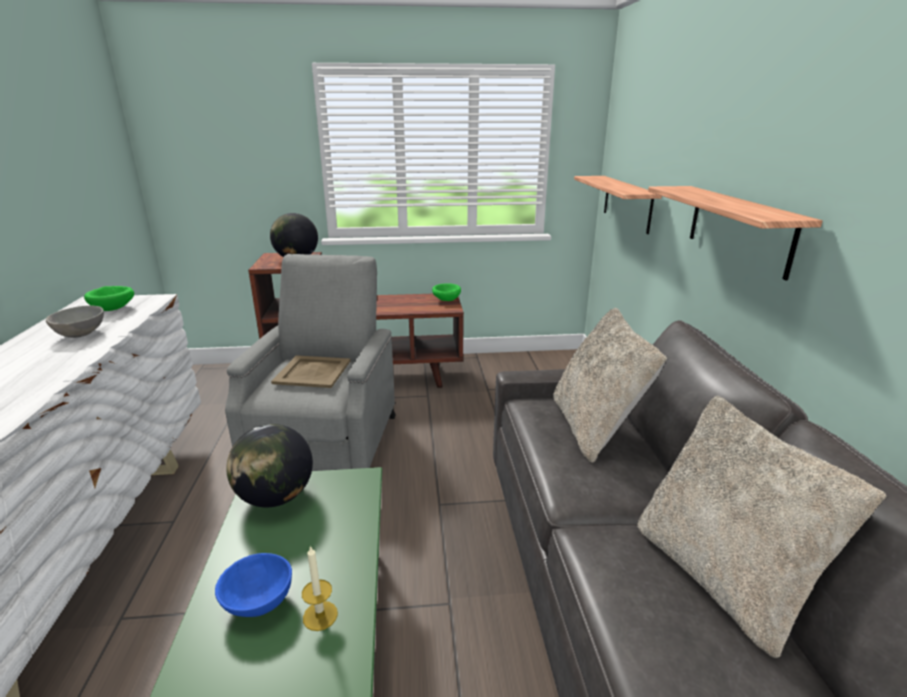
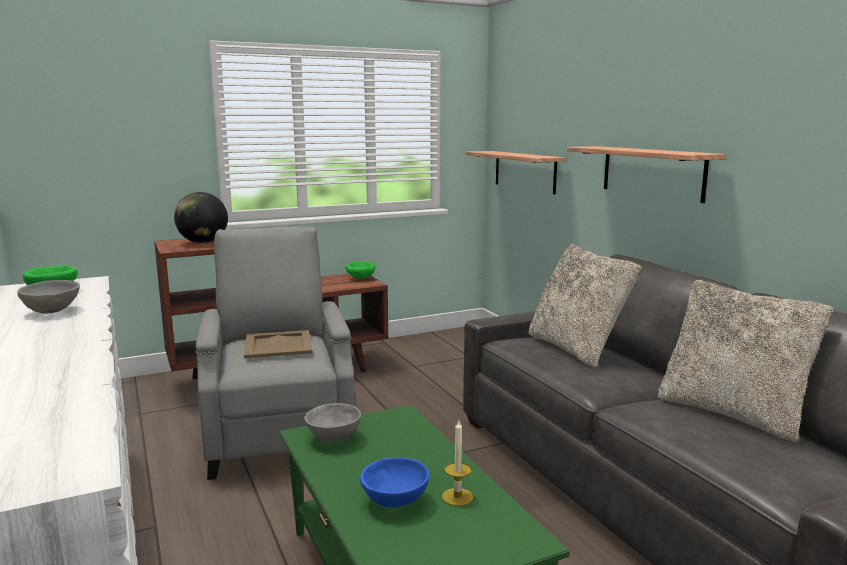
camera: 20 degrees left, 10 degrees down
(276, 497) = (333, 438): globe -> grey bowl

